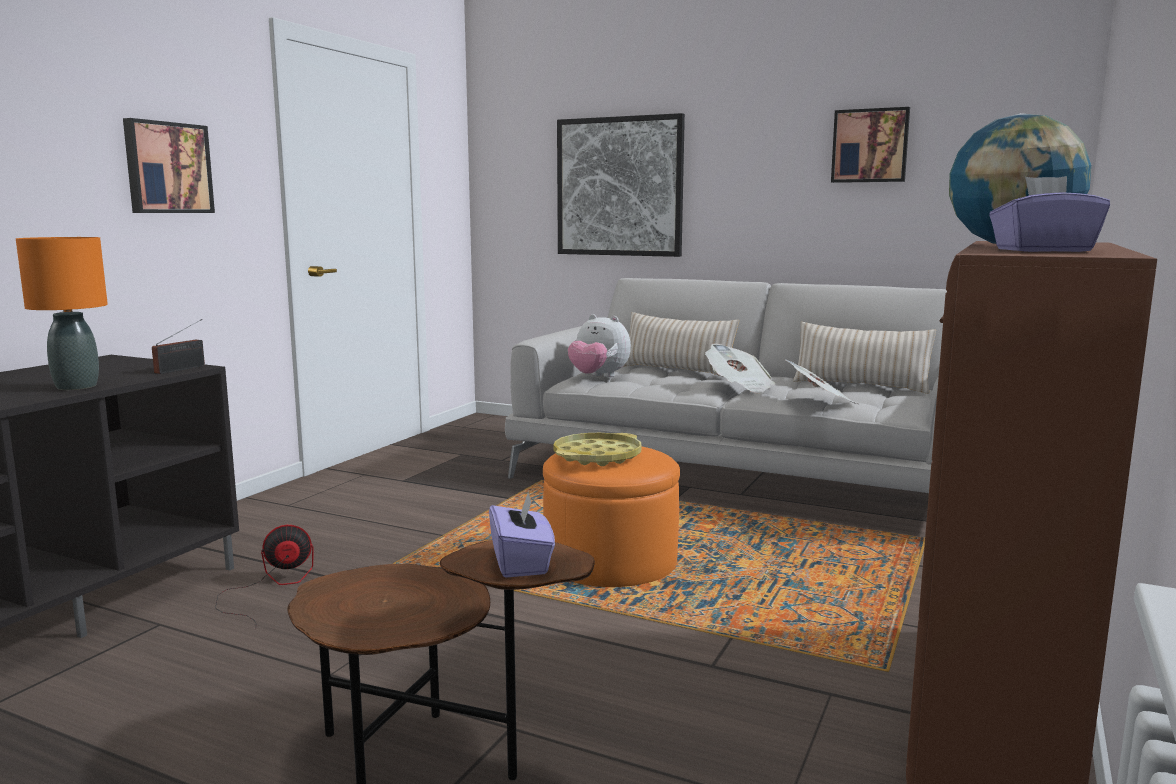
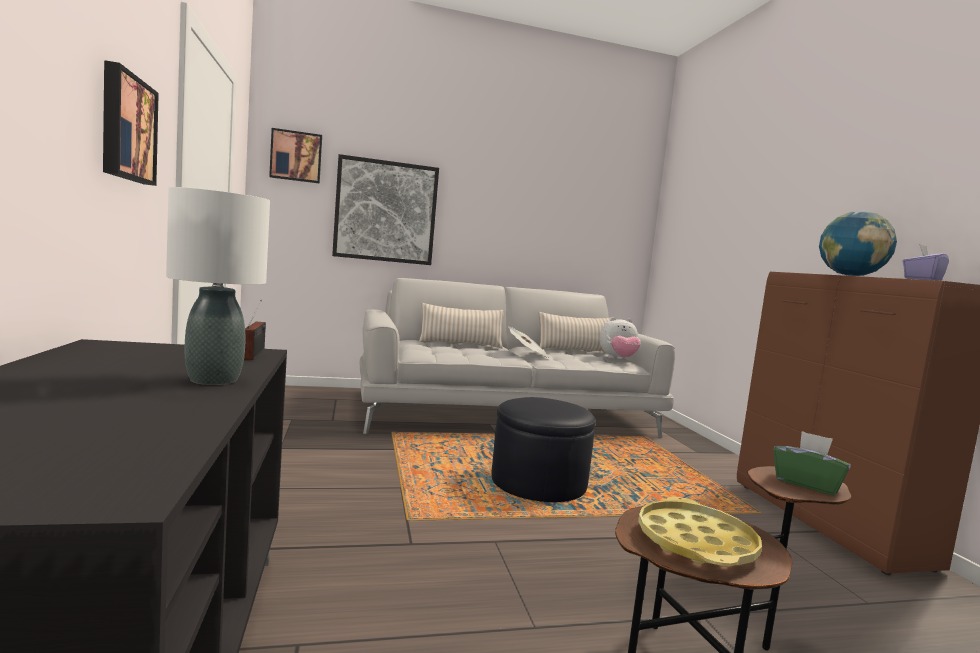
camera: 40 degrees left, 5 degrees down
(76, 387) = (214, 380): orange table lamp -> white table lamp
(271, 587) = (341, 569): fan -> none
(521, 563) = (807, 484): purple tissue box -> green tissue box
(597, 456) = (542, 407): yellow tray -> yellow tray (696, 542)
(598, 377) = (426, 350): plush toy -> plush toy (618, 359)
(610, 561) = (539, 482): orange ottoman -> black ottoman
(819, 401) = (585, 361): newspaper -> none
(870, 146) = (552, 208): picture -> picture (296, 156)

